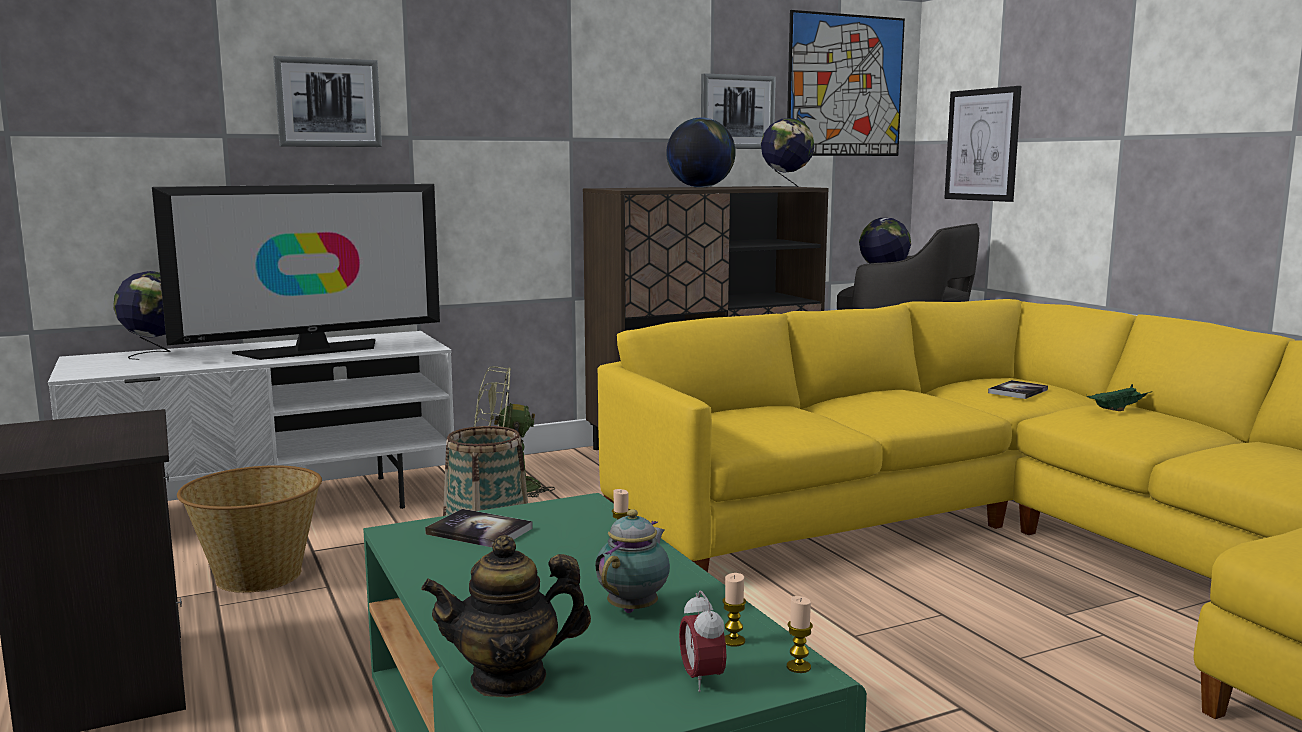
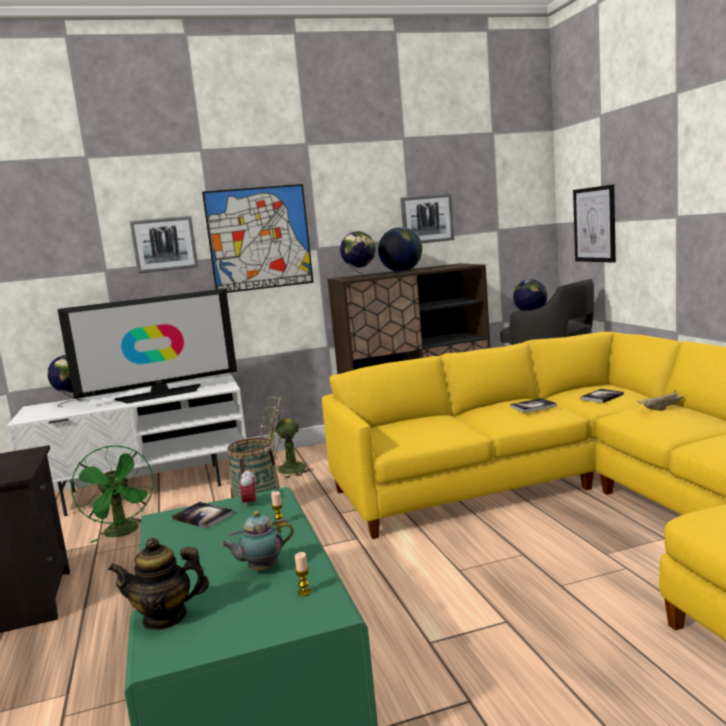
camera: 10 degrees right, 0 degrees up
(258, 575) = (123, 533): basket -> green fan
(635, 608) = (261, 569): teapot -> teapot turned 150 degrees counterclockwise
(702, 679) = (271, 619): alarm clock -> alarm clock (250, 504)
(786, 187) = (458, 266): globe -> globe (360, 277)
(798, 667) = (331, 610): candle -> none
(845, 86) = (502, 193): picture -> picture (259, 238)
(926, 399) = (533, 406): none -> book
(1120, 408) = (664, 408): green tray -> beige tray

